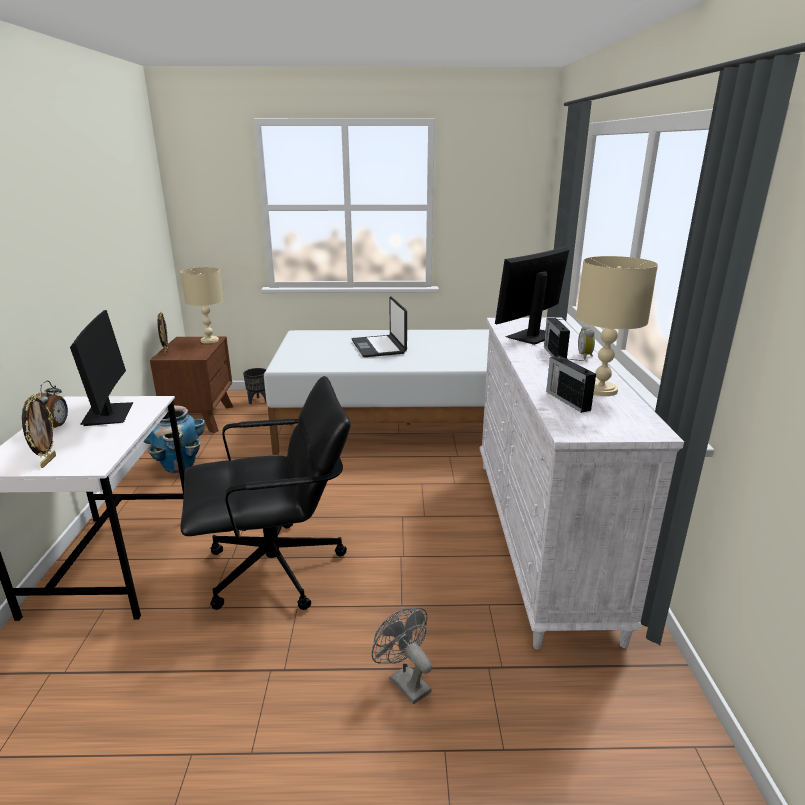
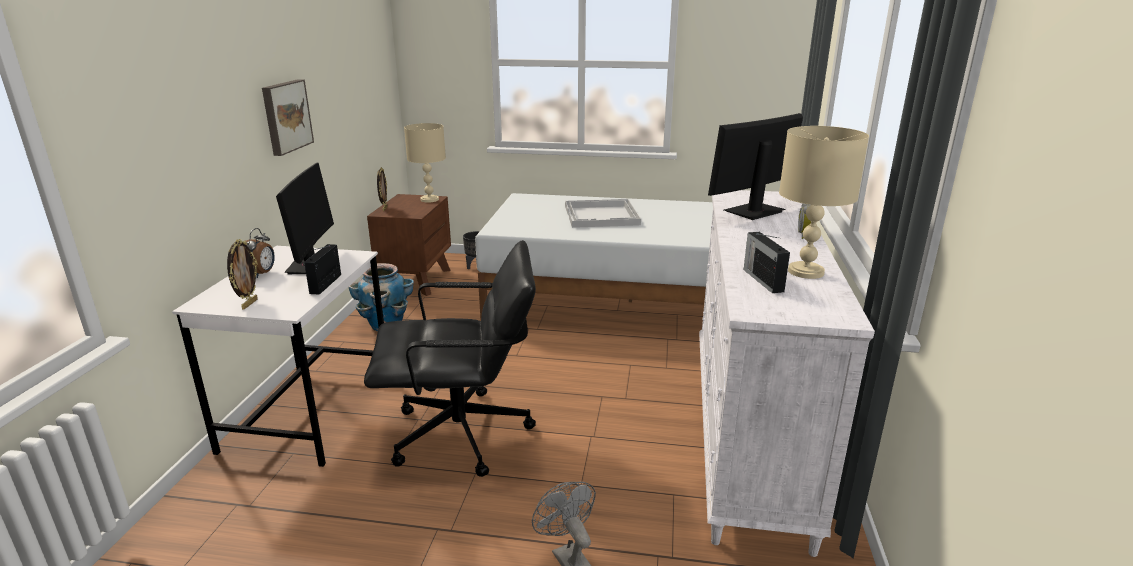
camera: 10 degrees right, 0 degrees up
(64, 264) = (285, 116): none -> picture
(379, 347) = (602, 215): laptop -> white tray
(554, 353) = (771, 231): radio -> radio (326, 283)

